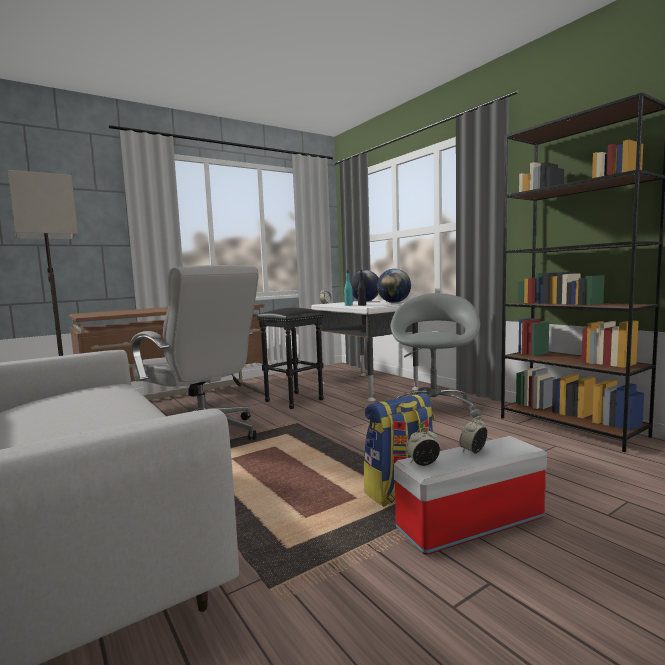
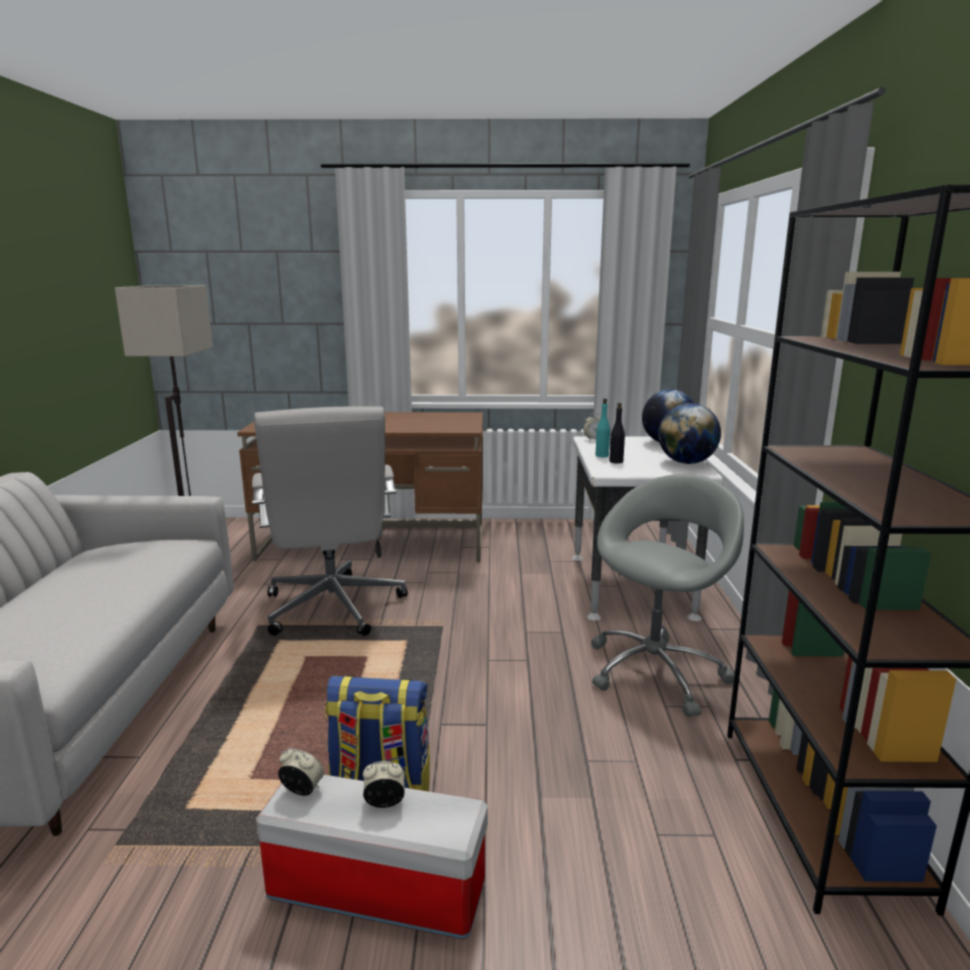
camera: 35 degrees right, 10 degrees up
(292, 400) = (496, 581): black stool -> none

